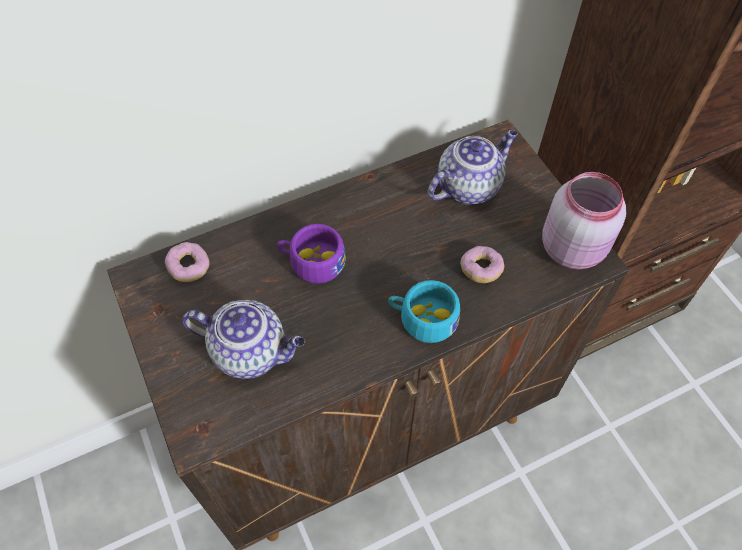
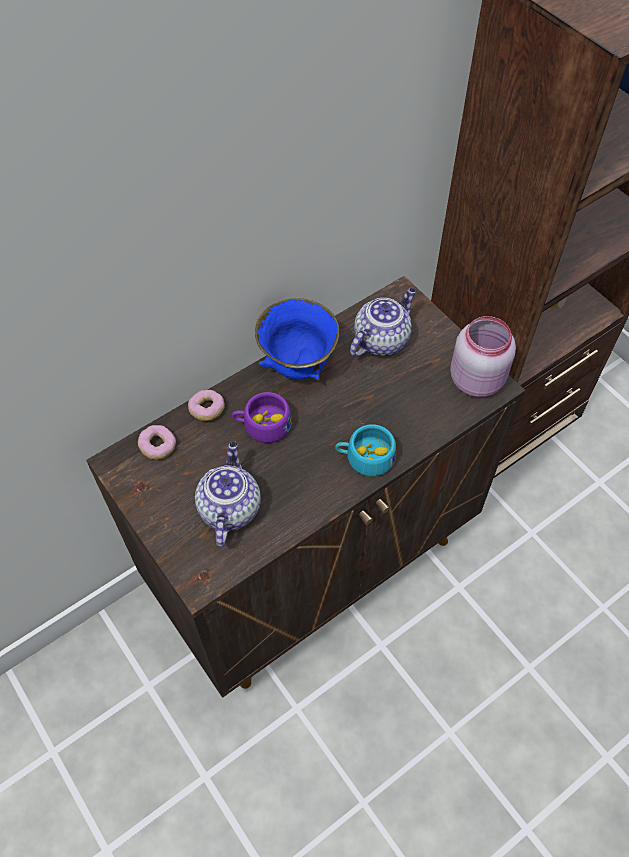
camera: 10 degrees left, 0 degrees up
(251, 352) = (229, 508): teapot -> teapot turned 90 degrees counterclockwise
(367, 201) = (297, 366): none -> blue bowl
(481, 269) = (405, 409): donut -> donut (207, 410)

